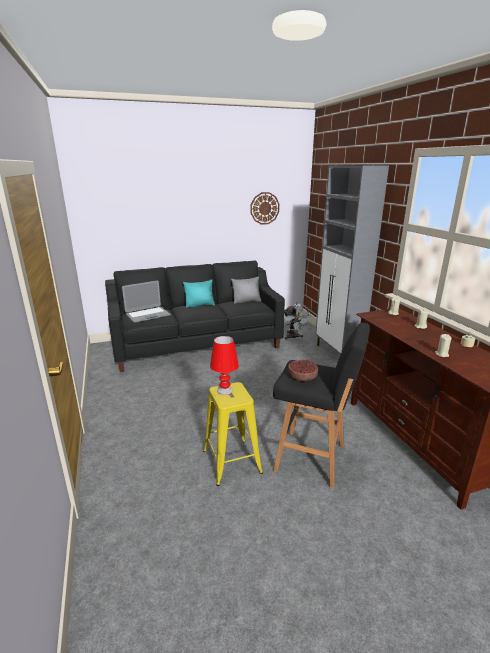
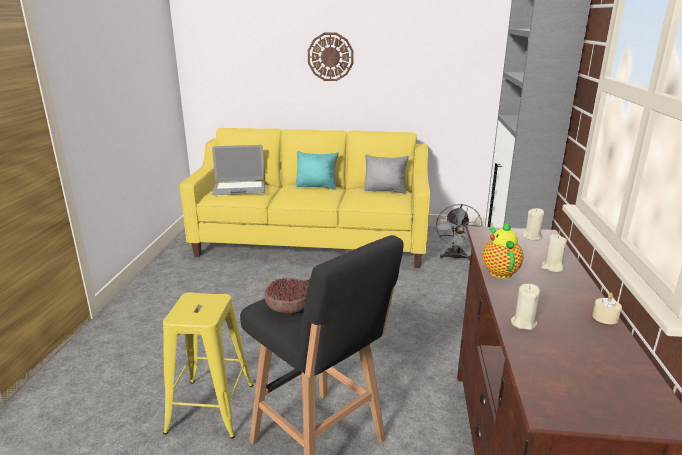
camera: 25 degrees right, 0 degrees up
(197, 345) = (313, 242): black sofa -> yellow sofa
(224, 390) = (197, 300): red table lamp -> none
(264, 208) = (442, 55): wall clock -> wall clock (330, 57)
(401, 333) = (499, 271): none -> teapot

